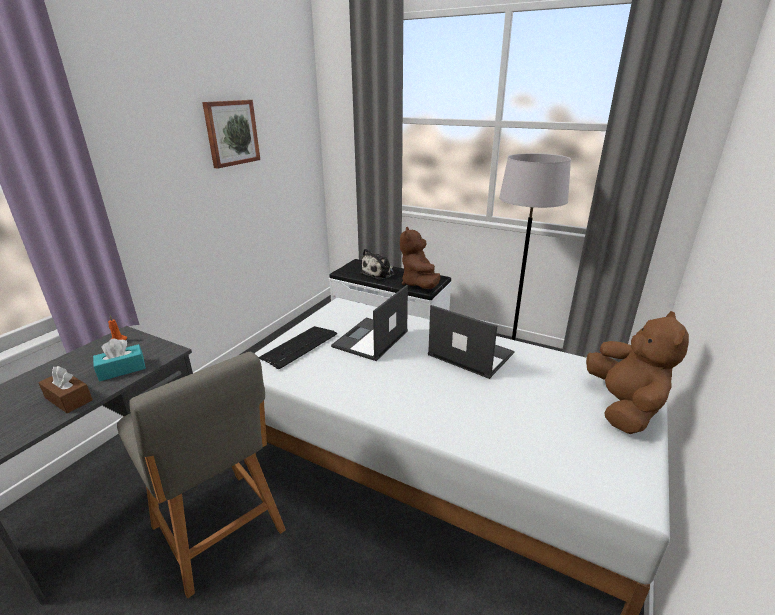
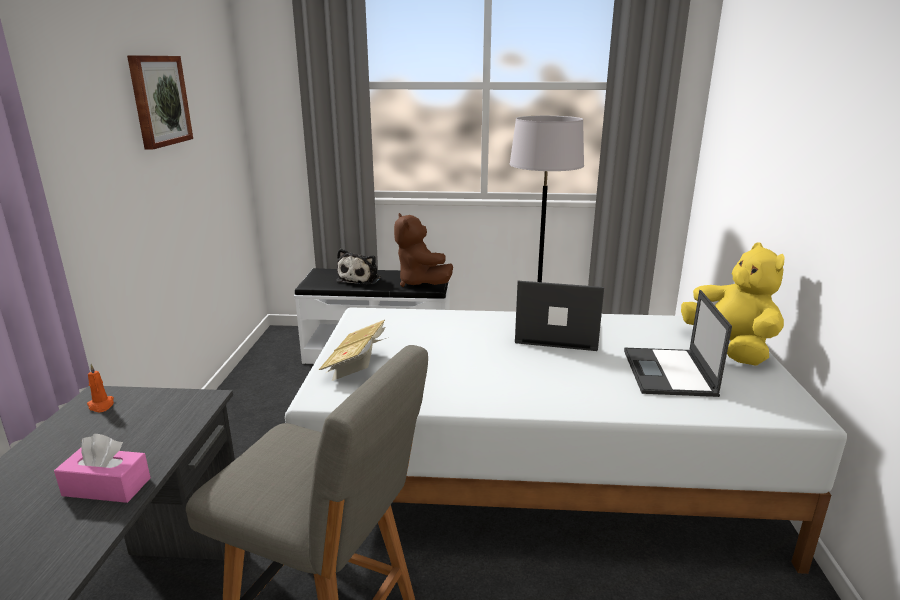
camera: 25 degrees left, 5 degrees down
(68, 399) = (107, 487): brown tissue box -> pink tissue box
(122, 369) = (153, 434): turquoise tissue box -> none
(299, 347) = (357, 366): keyboard -> book
(370, 339) = (436, 341): laptop -> laptop (669, 373)
(623, 407) = (730, 347): brown plush toy -> yellow plush toy

